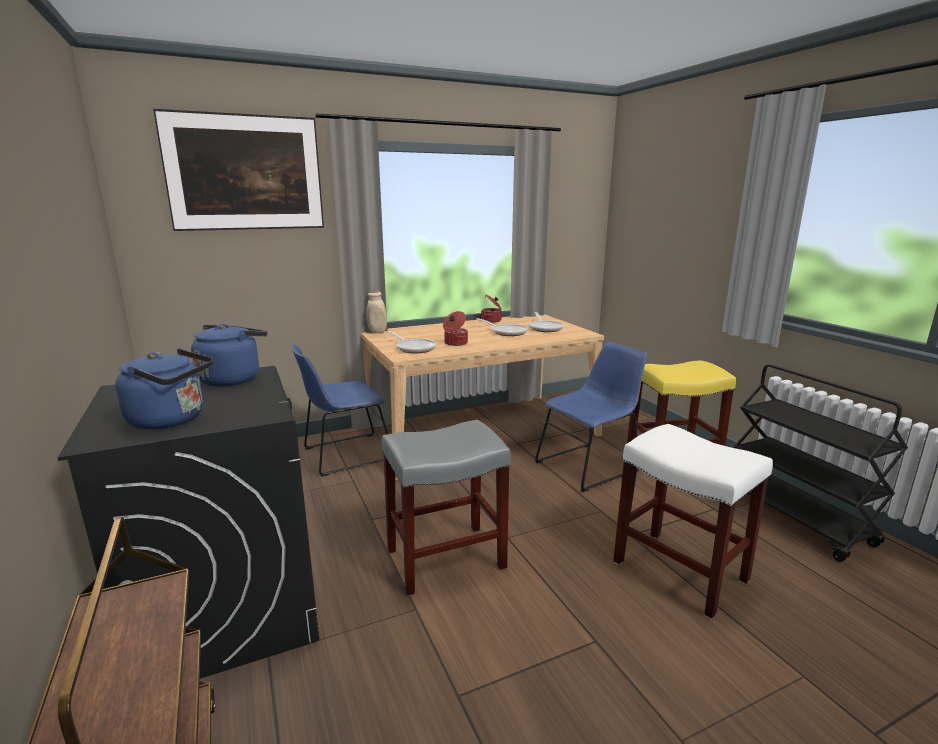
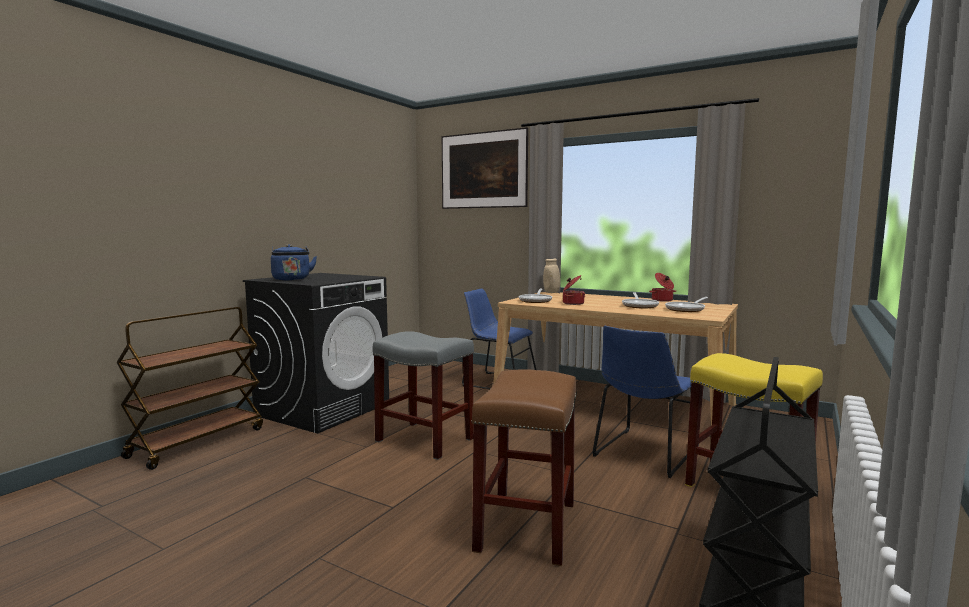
camera: 55 degrees right, 10 degrees down
(232, 379) = (354, 276): blue kettle -> none
(590, 465) = (644, 453): blue chair -> blue chair turned 105 degrees clockwise
(681, 572) = (527, 527): white stool -> brown stool

